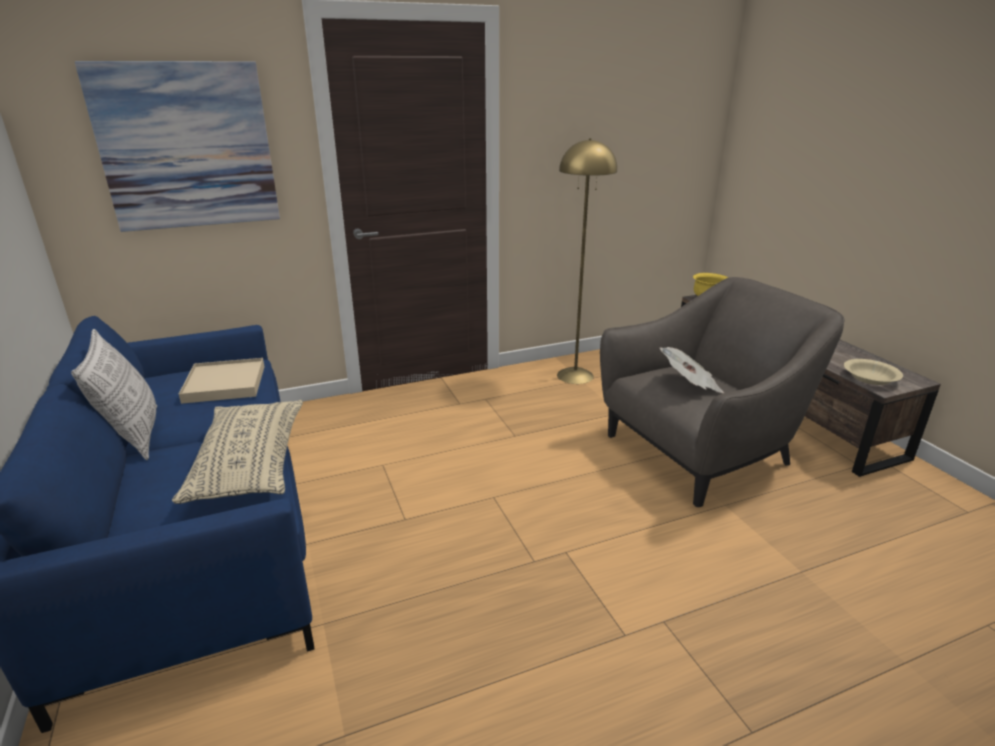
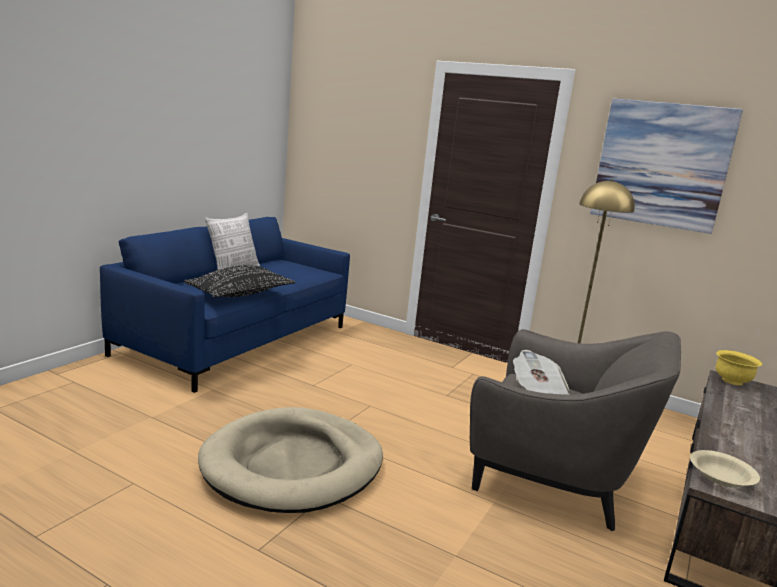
camera: 50 degrees right, 10 degrees down
(187, 147) = (356, 140): picture -> picture (661, 165)
(224, 384) = (299, 272): beige tray -> none
(250, 464) = (240, 294): beige pillow -> black pillow
(584, 620) = (293, 465): none -> beige dog bed

